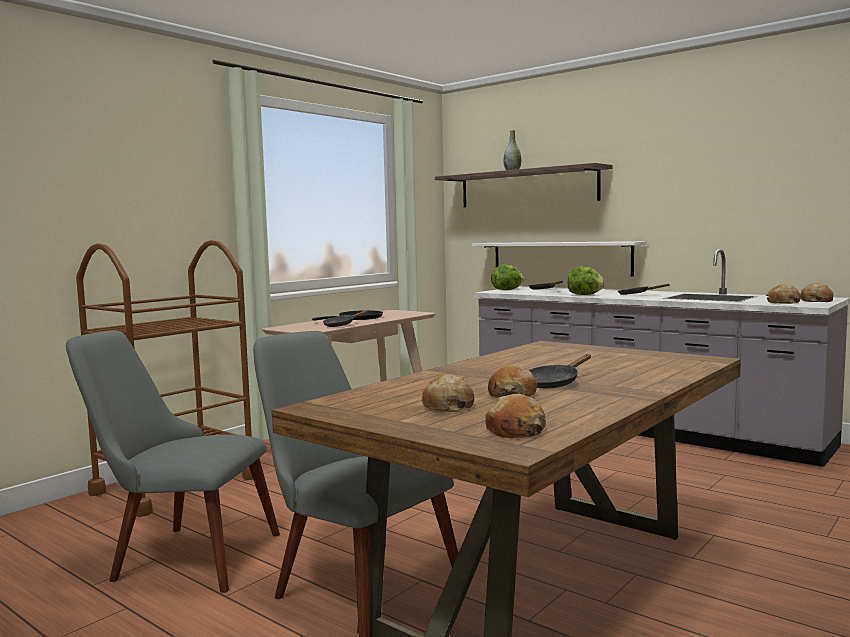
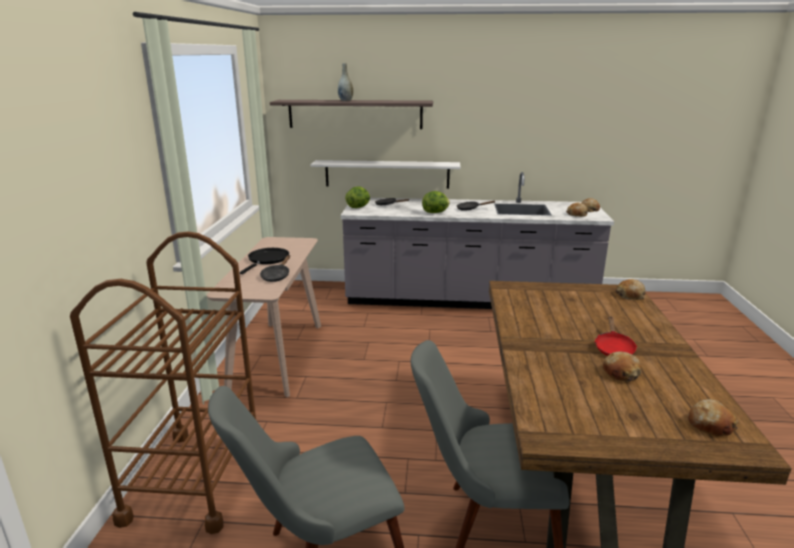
camera: 35 degrees left, 15 degrees up
(447, 406) = (618, 404): bread -> bread (630, 295)
(554, 383) = (613, 348): black frying pan -> red frying pan

